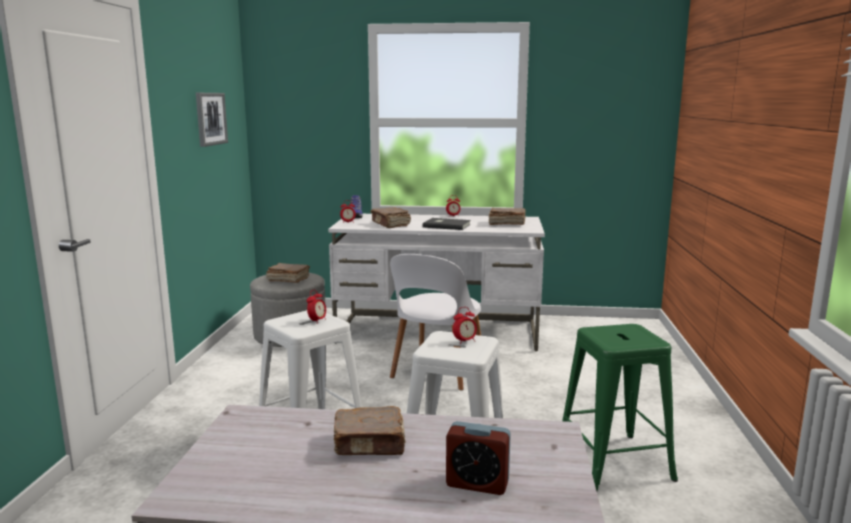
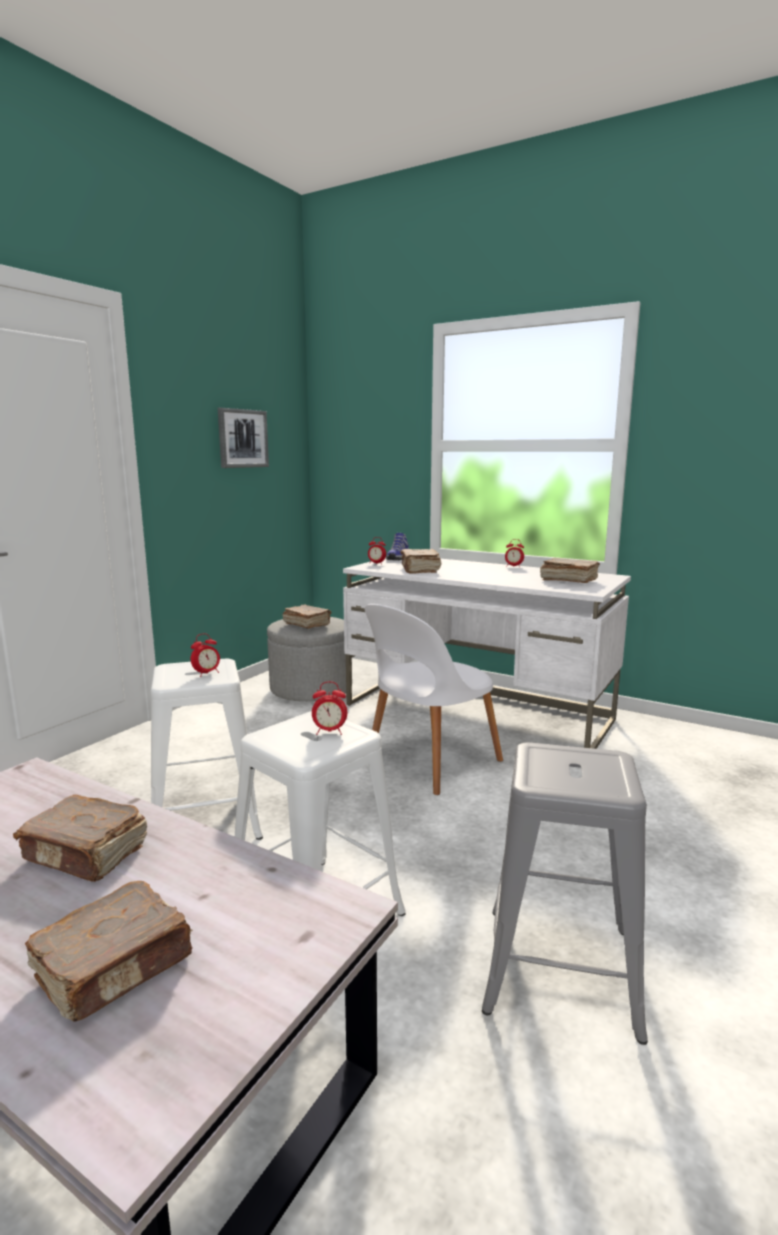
camera: 25 degrees right, 0 degrees up
(446, 225) = (484, 576): grey book -> none
(477, 484) = (116, 967): alarm clock -> brown book
(613, 461) = (560, 968): green stool -> grey stool

